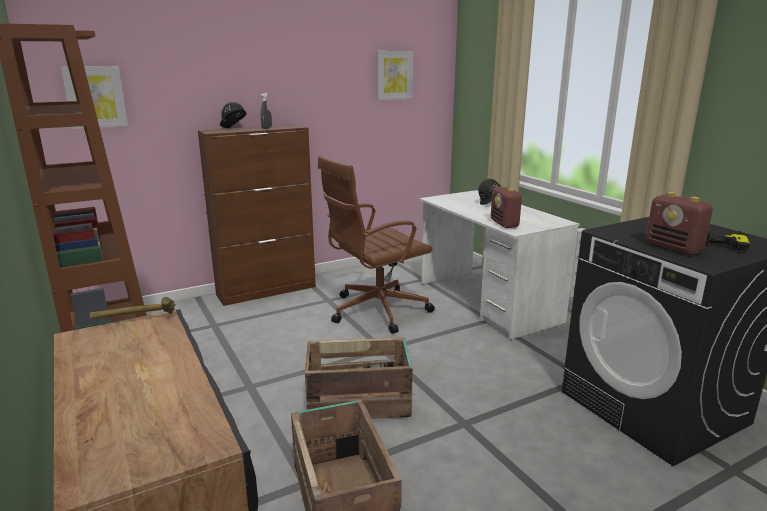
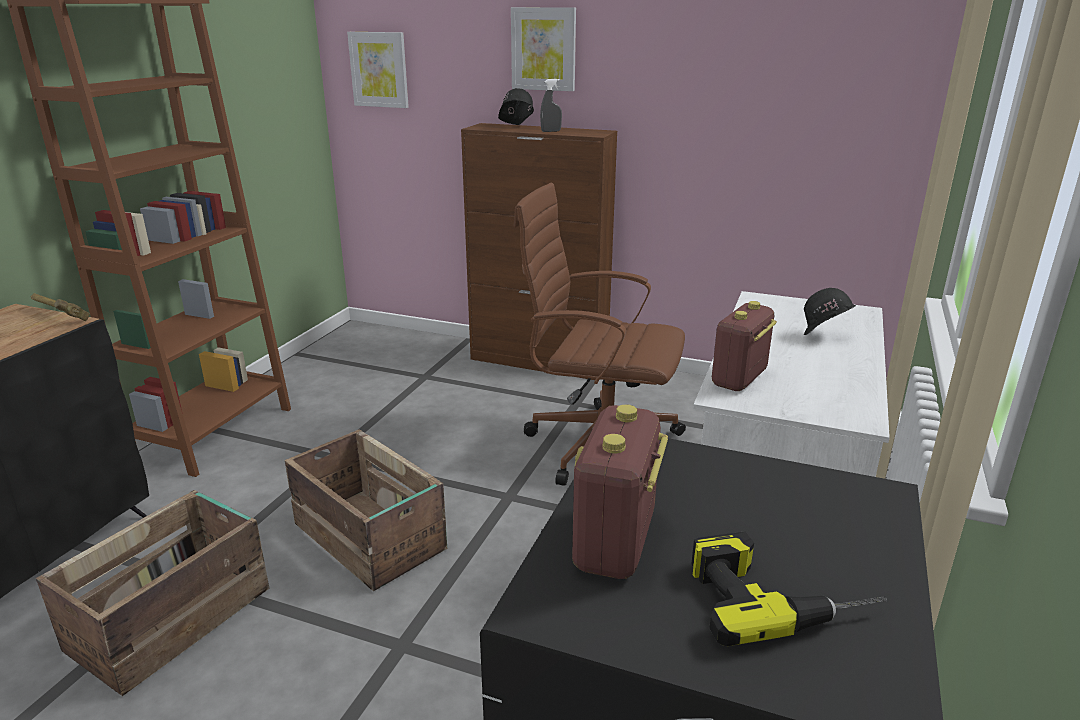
camera: 50 degrees right, 5 degrees up
(394, 75) = (814, 61): picture -> picture (544, 49)

